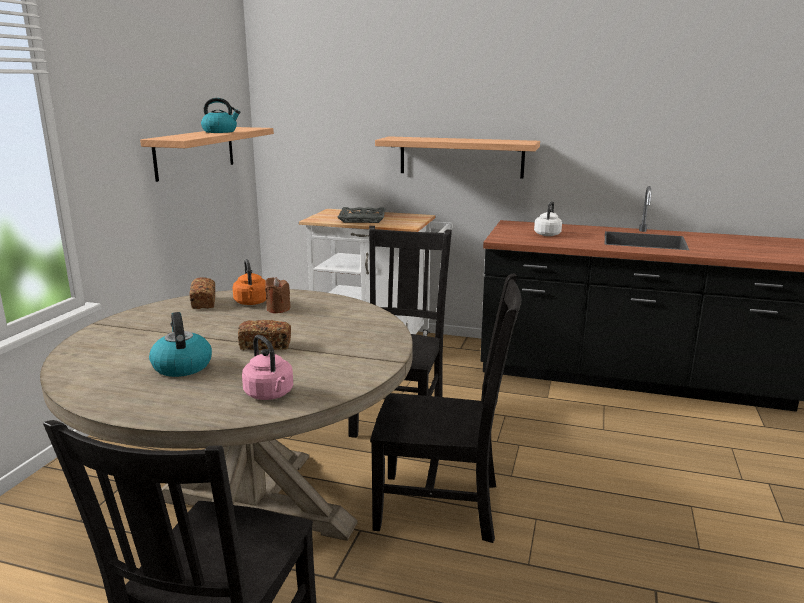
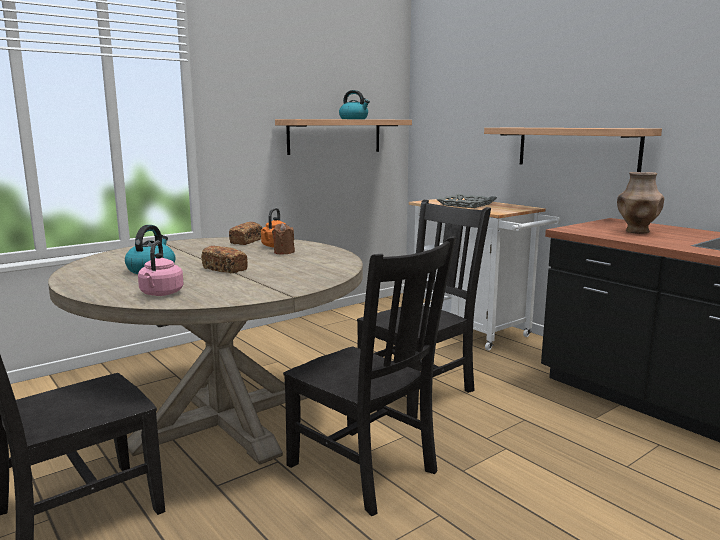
camera: 35 degrees right, 5 degrees down
(547, 234) = (636, 231): white kettle -> brown vase

